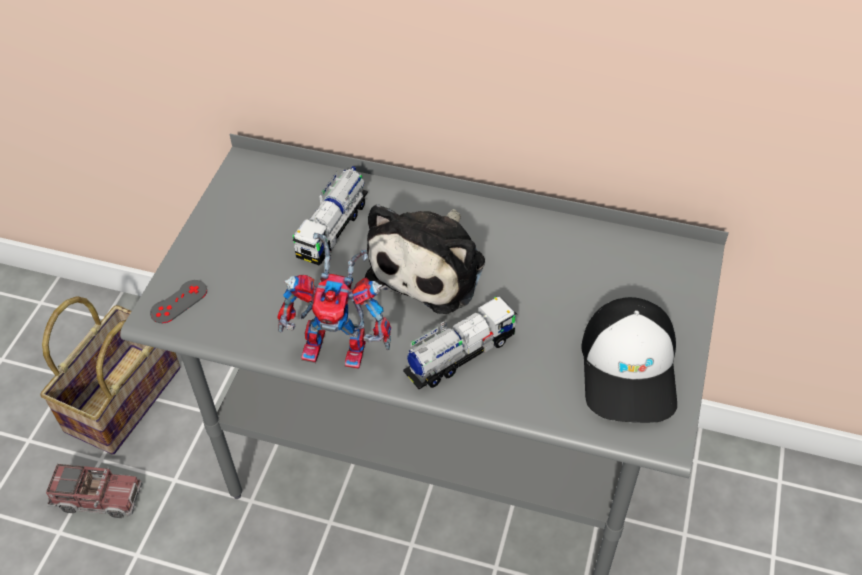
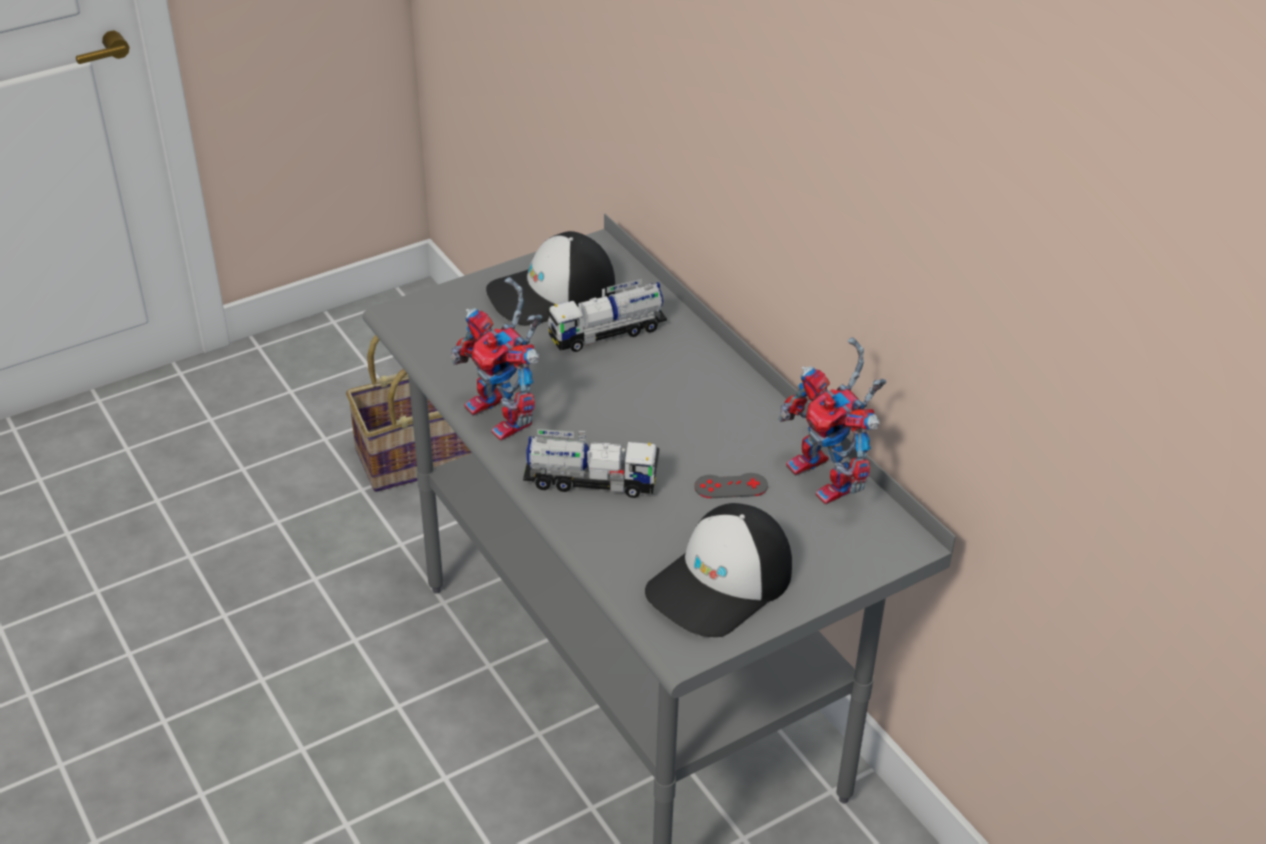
camera: 40 degrees right, 10 degrees down
(97, 497) = (330, 516): toy truck -> none
(179, 302) = (427, 314): grey game controller -> grey game controller (731, 486)
(256, 223) = (551, 294): none -> cap
(431, 267) = (651, 406): plush toy -> none
(603, 243) = (830, 480): none -> toy robot

